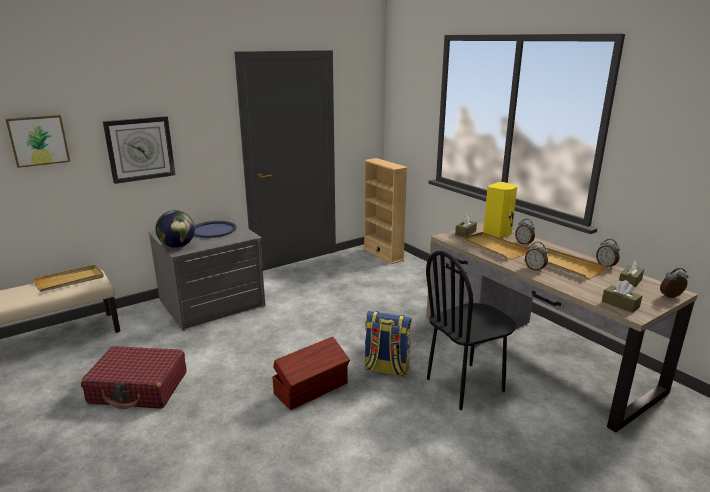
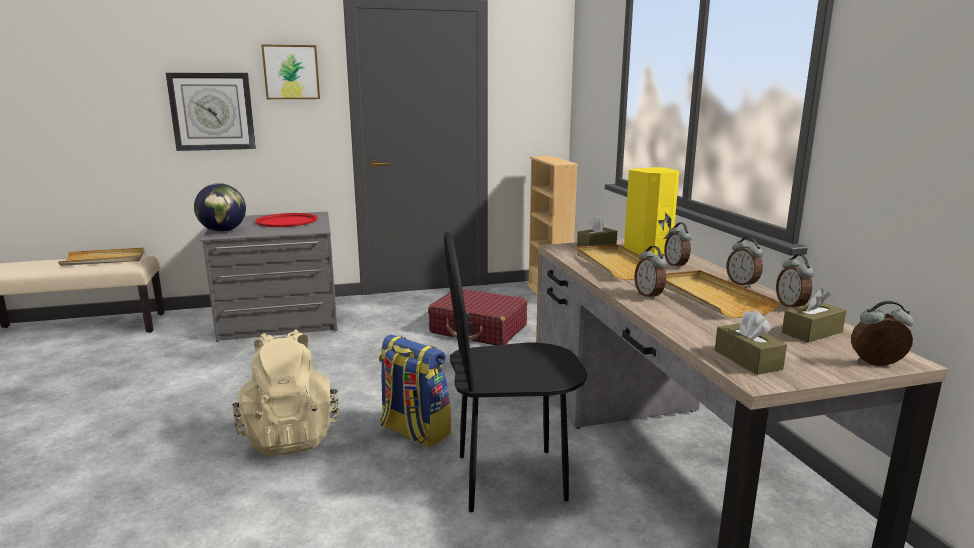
camera: 20 degrees right, 5 degrees down
(38, 140) = (89, 89): picture -> picture (291, 72)
(139, 388) = (101, 393): red suitcase -> red suitcase (478, 329)
(213, 230) = (287, 221): blue tray -> red tray
(312, 389) = (290, 435): brown storage box -> beige backpack
(569, 253) = (742, 284): none -> alarm clock

